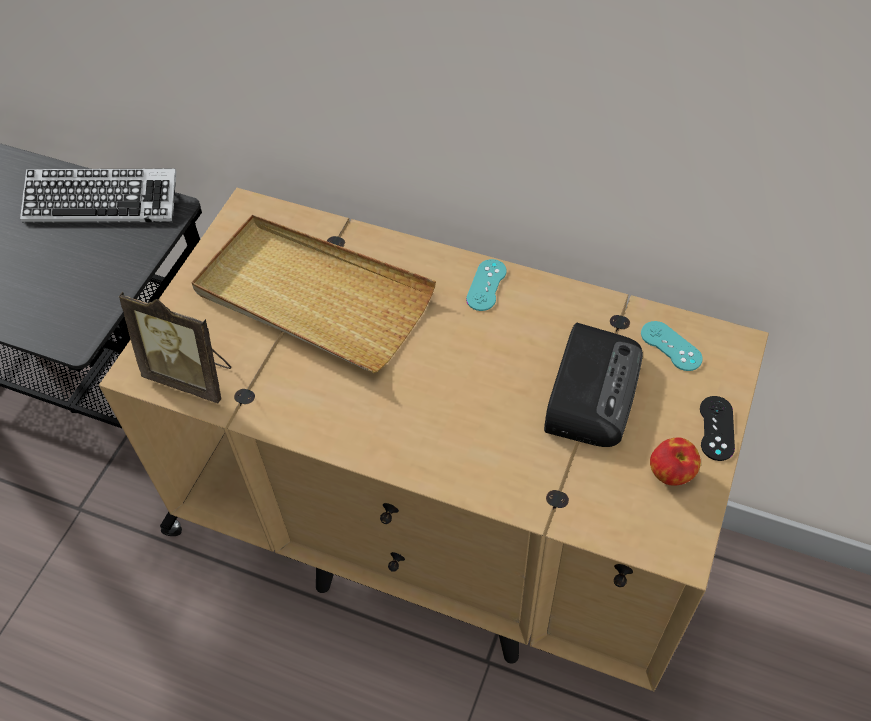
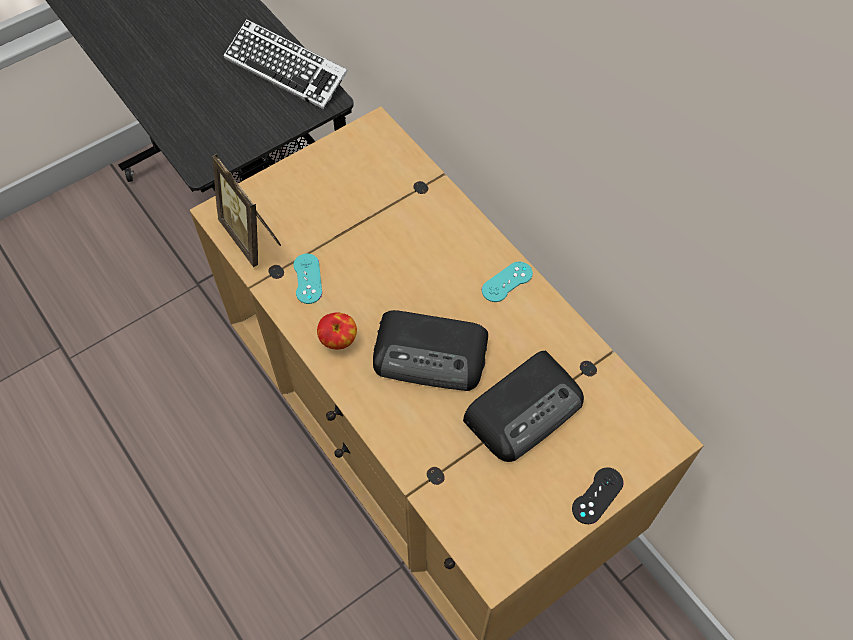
camera: 30 degrees right, 5 degrees up
(312, 297) = (373, 222): beige tray -> none
(466, 389) = (432, 355): none -> radio
(671, 346) = (613, 410): turquoise game controller -> turquoise game controller (307, 278)
(671, 473) = (534, 508): apple -> apple (338, 340)

